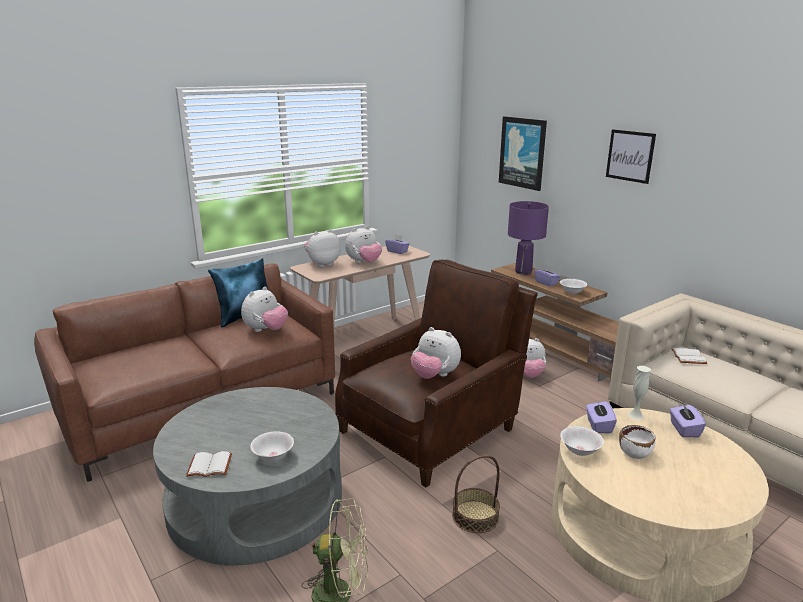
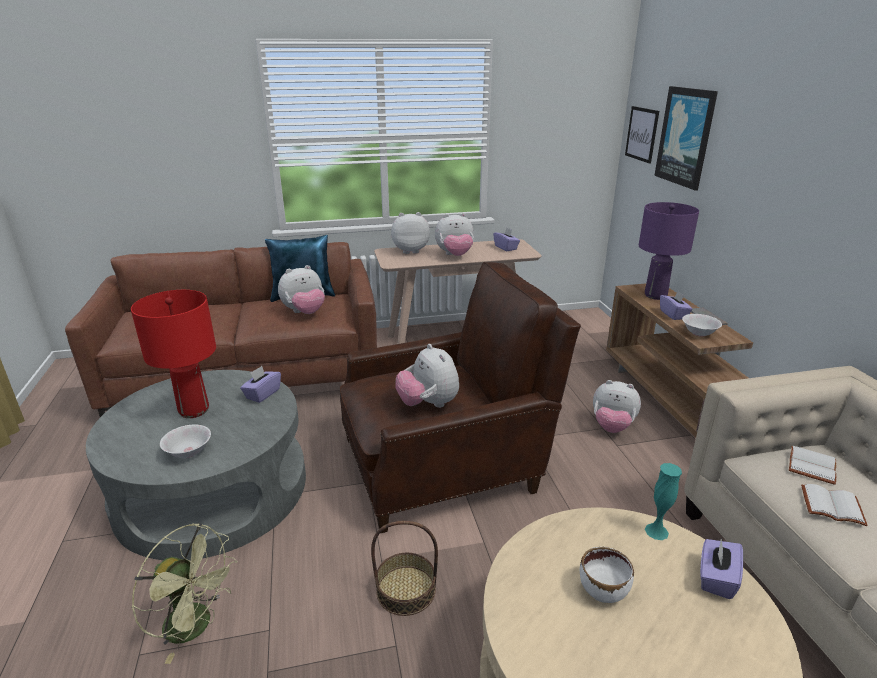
camera: 25 degrees right, 5 degrees up
(208, 467) = (126, 445): white book -> white book (831, 507)
(239, 427) = (193, 410): none -> red table lamp
(580, 450) = (526, 559): white bowl -> none
(598, 425) = (586, 530): purple tissue box -> purple tissue box (262, 394)
(630, 156) = (815, 146): picture -> picture (642, 134)
(635, 415) = (656, 531): white vase -> turquoise vase

